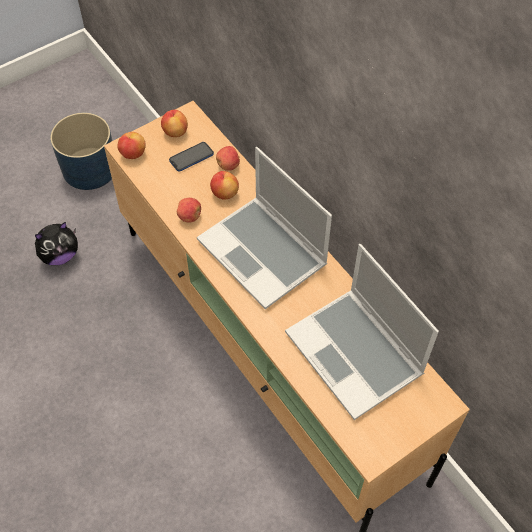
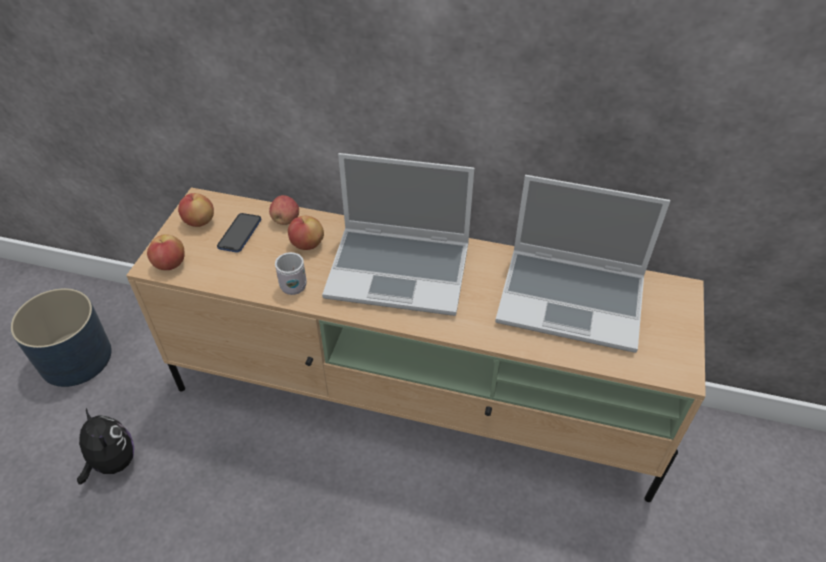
camera: 40 degrees left, 10 degrees down
(60, 255) = (112, 462): plush toy -> plush toy turned 60 degrees counterclockwise
(190, 216) = (292, 284): apple -> white mug

